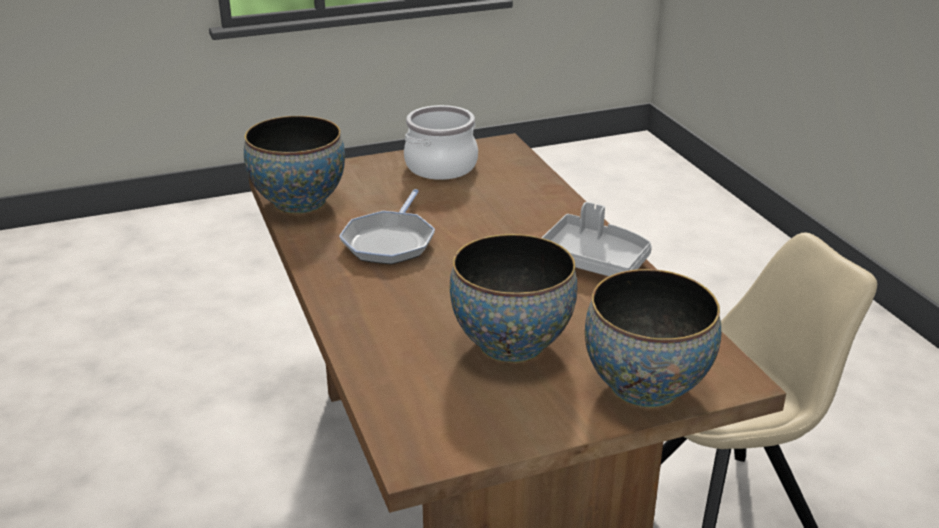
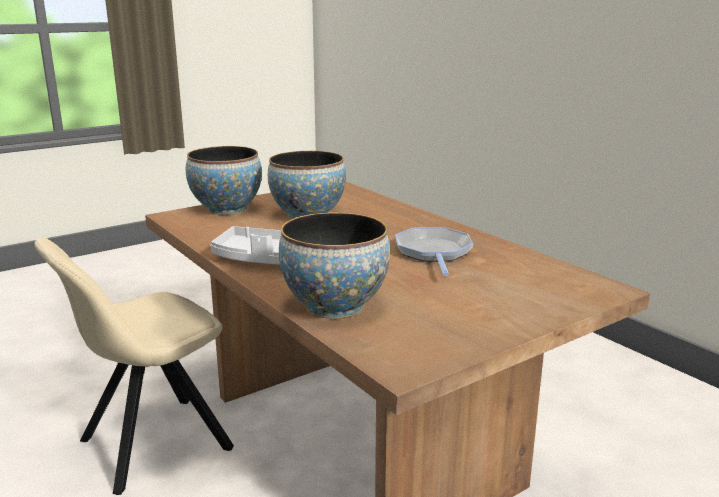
camera: 165 degrees right, 10 degrees down
(299, 203) = (550, 271): bowl -> bowl (335, 306)
(440, 166) = (455, 323): cooking pot -> none

